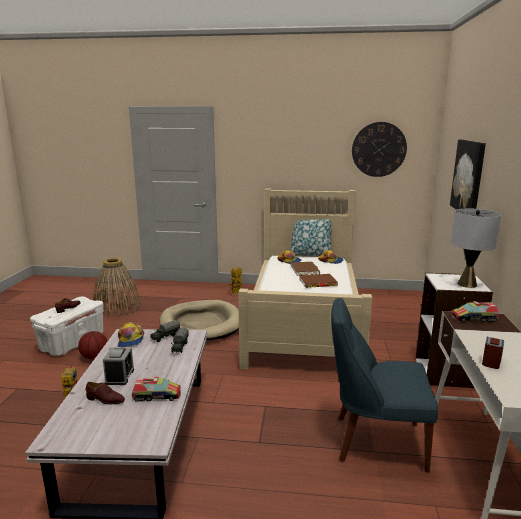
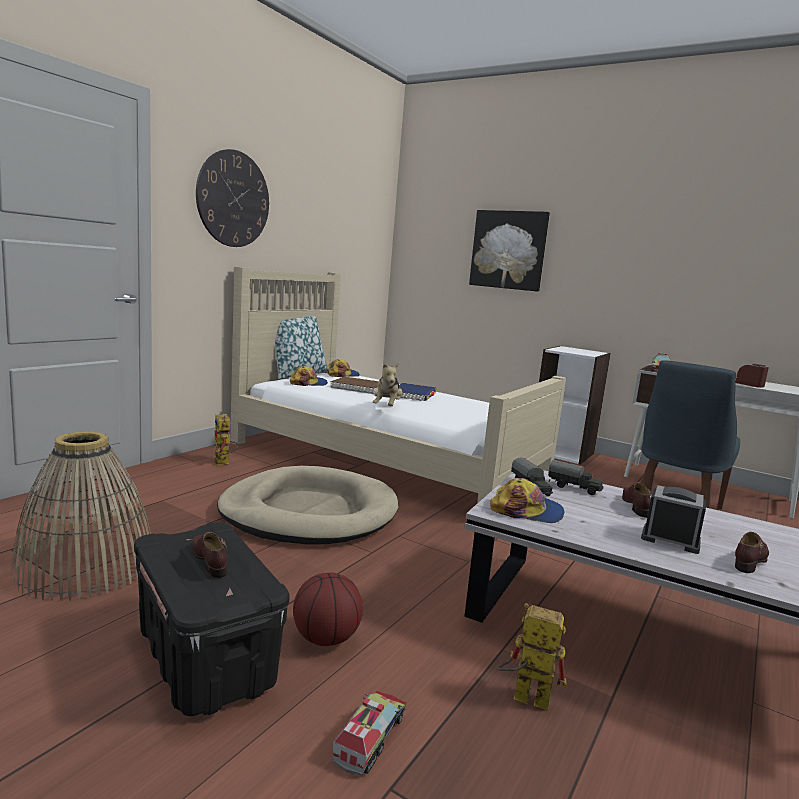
camera: 65 degrees left, 5 degrees down
(72, 342) = (204, 658): white storage box -> black storage box
(157, 396) = (732, 527): toy truck -> toy truck (370, 738)
(166, 365) = (635, 505): none -> brown shoe
(272, 284) = (387, 407): none -> plush toy
(317, 283) = (413, 395): brown book -> blue book
(378, 149) = (352, 217): wall clock -> wall clock (233, 199)
(467, 284) = (586, 351): grey table lamp -> none

